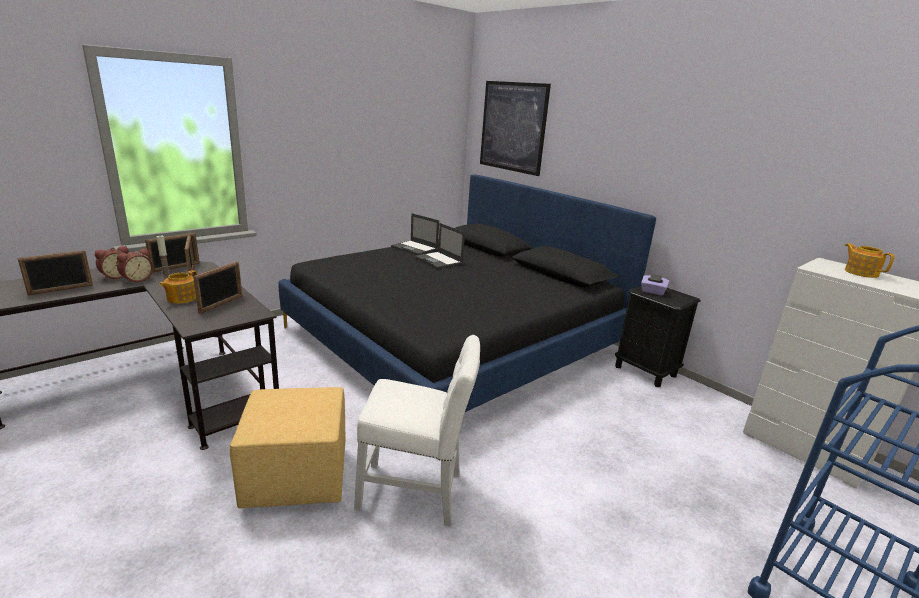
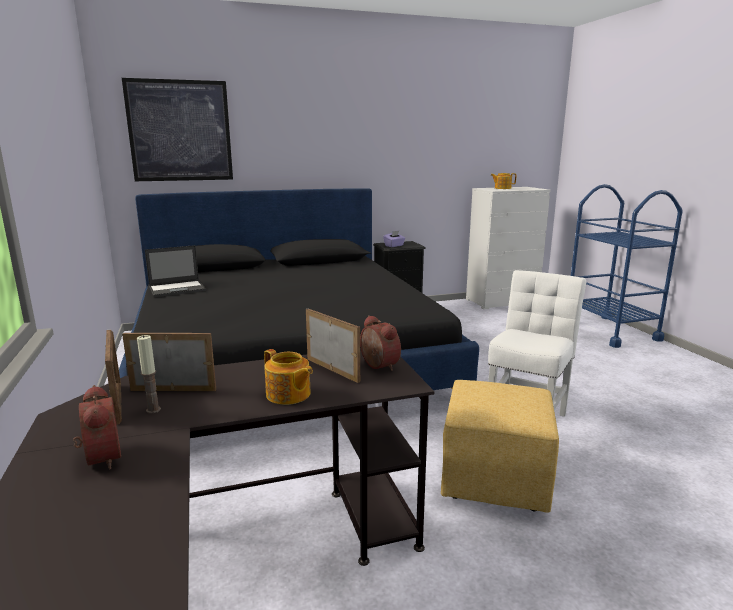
camera: 65 degrees left, 5 degrees down
(61, 290) = (123, 518): picture frame -> none
(137, 279) = (149, 435): alarm clock -> alarm clock (377, 366)
(439, 260) = (238, 285): laptop -> none

